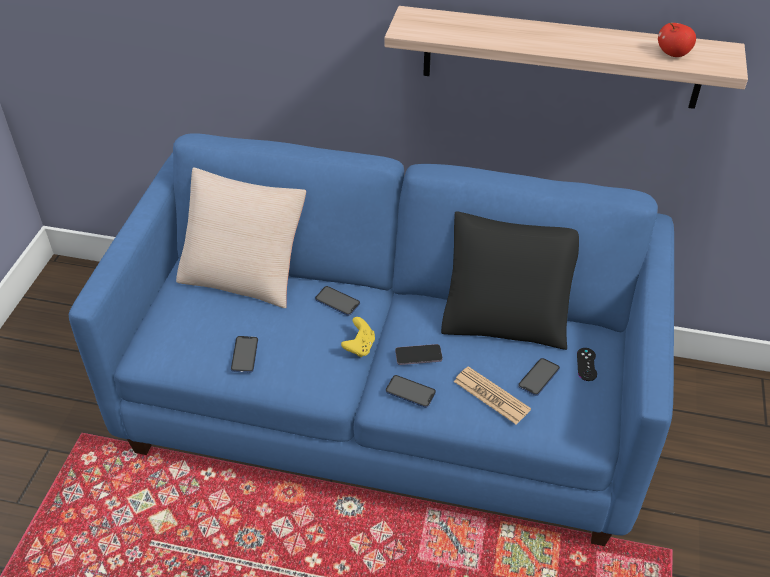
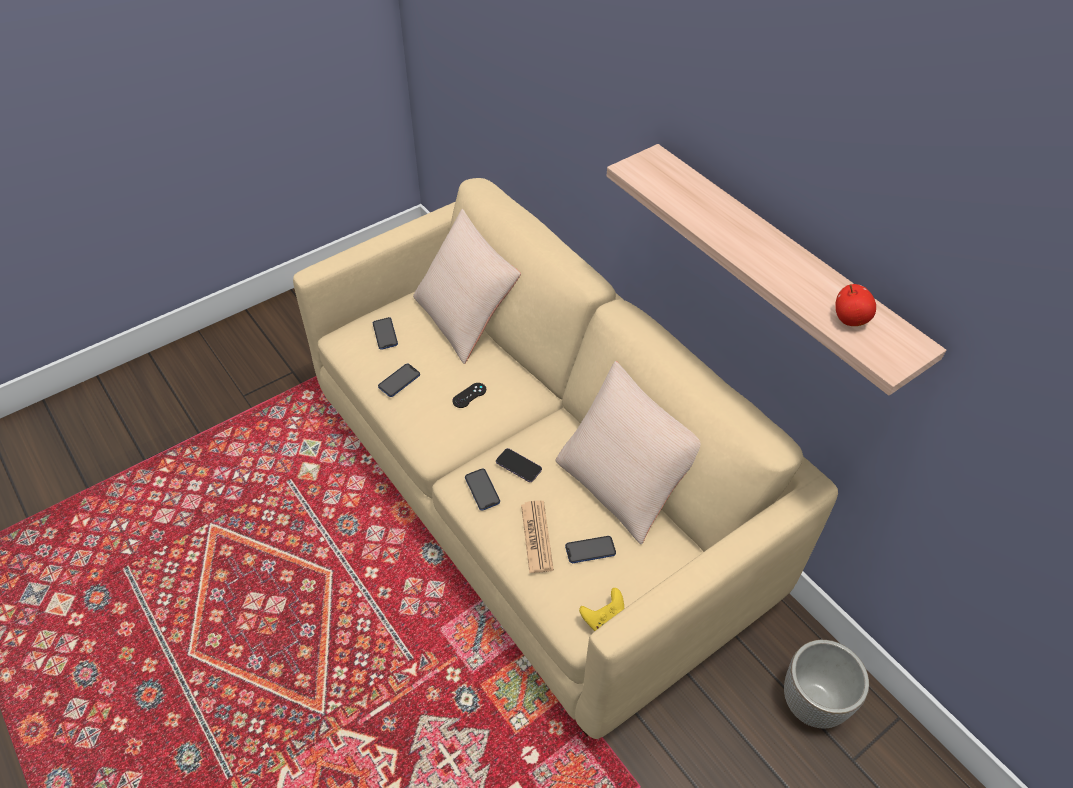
camera: 40 degrees right, 5 degrees up
(337, 302) = (505, 383): phone -> phone (385, 334)
(359, 347) = (486, 429): yellow game controller -> yellow game controller (603, 618)
(386, 405) = (536, 498): blue sofa -> beige sofa
(506, 316) = (624, 482): black pillow -> beige pillow
(586, 364) = (644, 568): black game controller -> black game controller (469, 395)
(710, 407) = (813, 703): none -> planter

